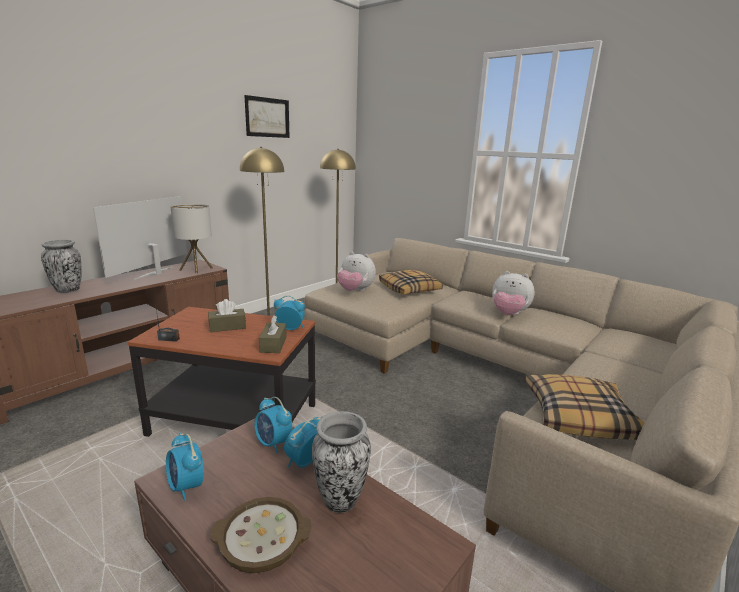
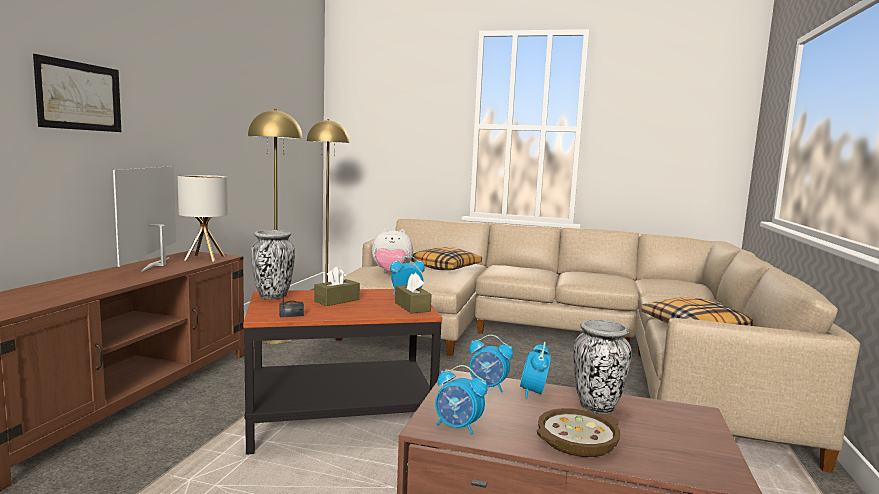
camera: 25 degrees left, 10 degrees down
(68, 290) = (65, 286): vase -> vase (273, 296)
(267, 117) = (251, 79): picture -> picture (79, 96)
(508, 314) = (556, 277): plush toy -> none

